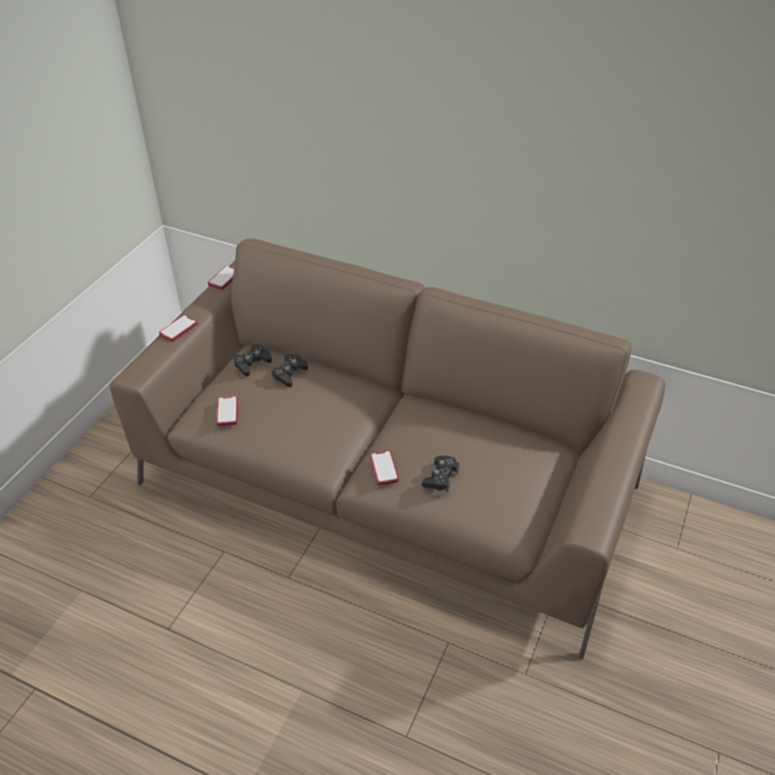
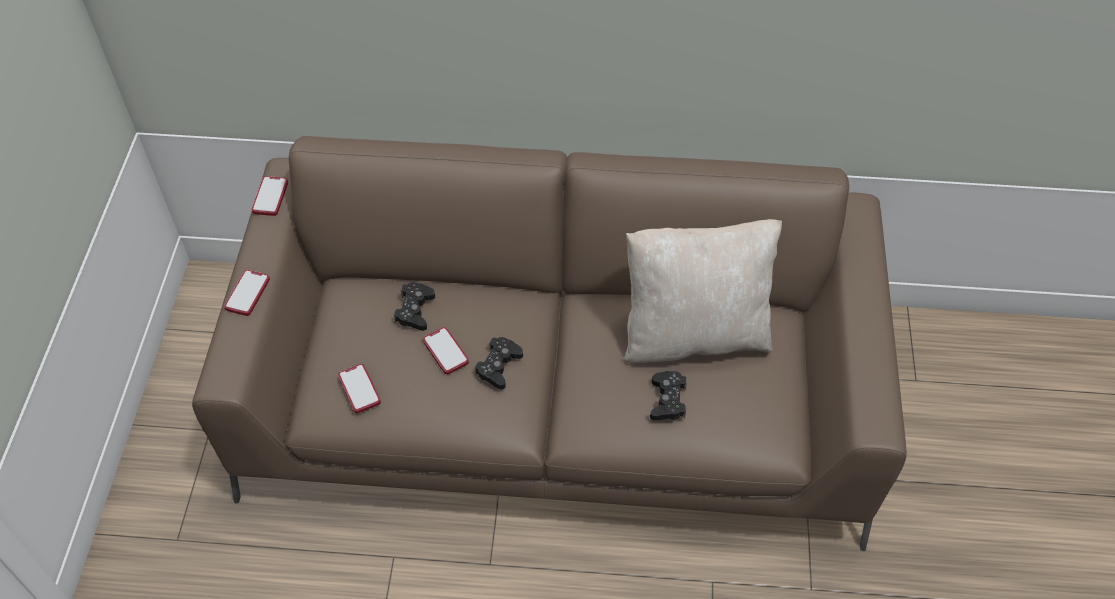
camera: 20 degrees left, 10 degrees up
(252, 363) = (356, 308): black game controller -> black game controller (498, 366)
(384, 468) = (593, 408): phone -> phone (445, 351)
(482, 440) = (693, 334): none -> beige pillow

